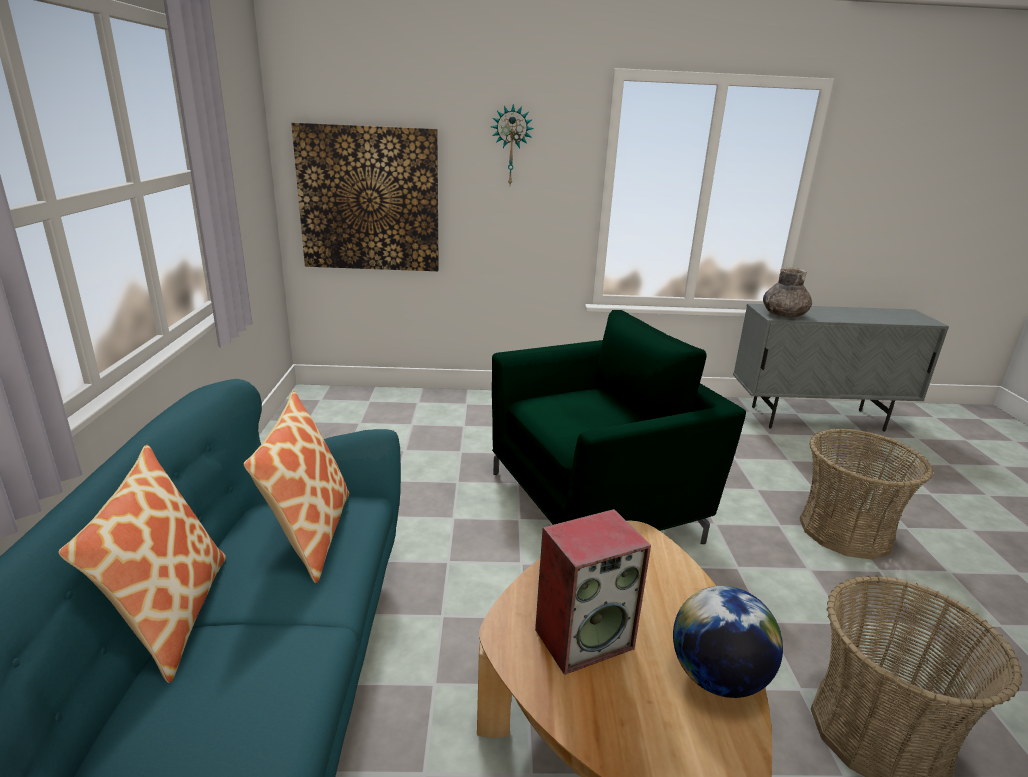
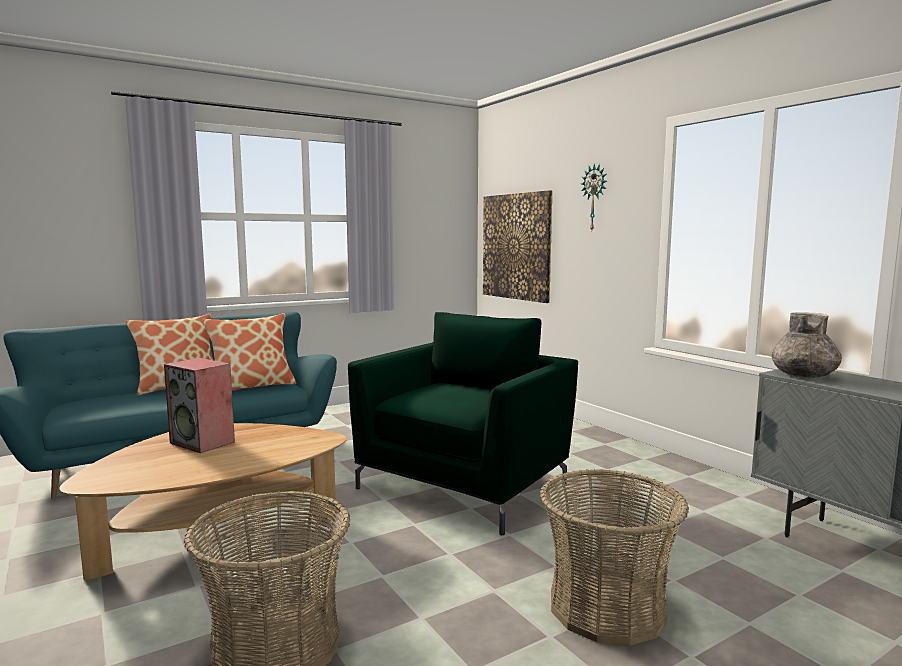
camera: 60 degrees right, 15 degrees down
(596, 505) = (465, 485): green armchair -> green armchair turned 90 degrees counterclockwise
(717, 677) = (184, 473): globe -> none

